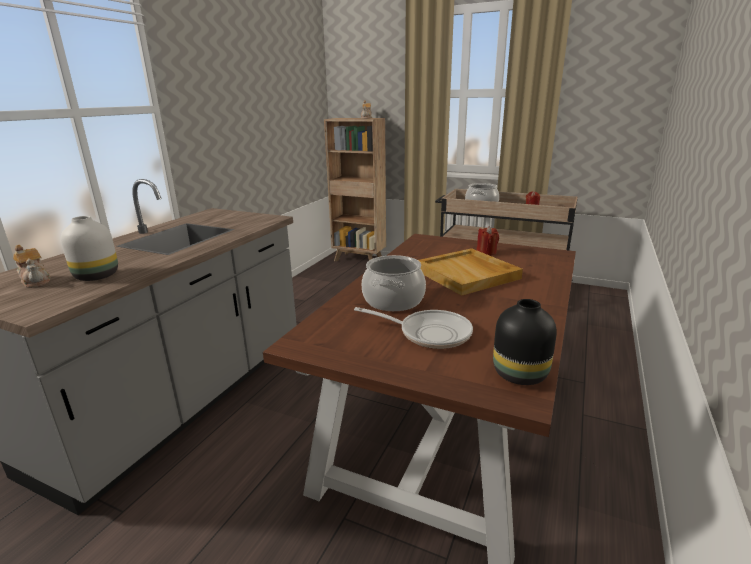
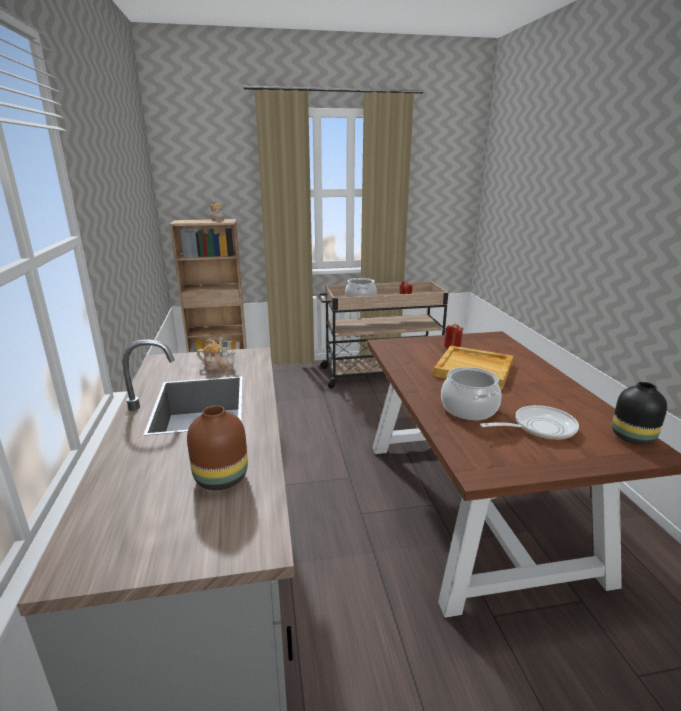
camera: 35 degrees left, 0 degrees up
(36, 281) = (154, 513): teapot -> teapot (218, 366)
(98, 276) = (221, 477): white vase -> brown vase

